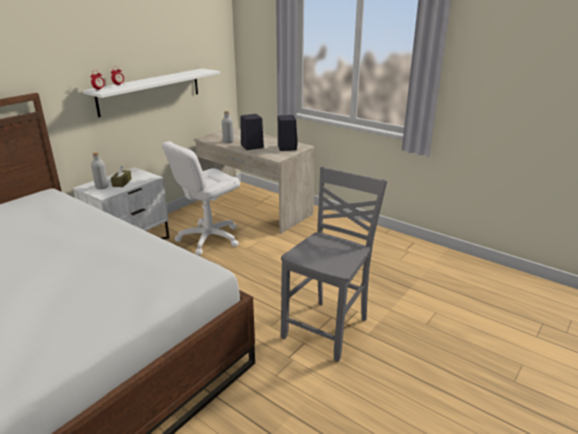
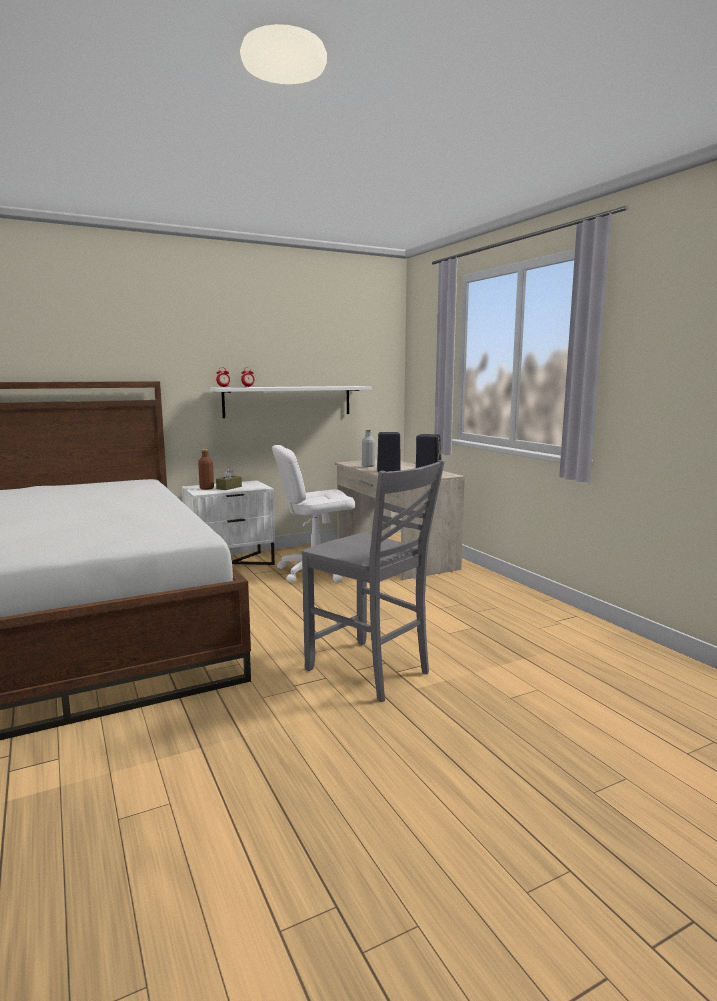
camera: 25 degrees right, 15 degrees down
(102, 187) = (206, 488): grey bottle -> brown bottle
(328, 328) = (370, 671): grey chair -> grey chair turned 75 degrees clockwise

